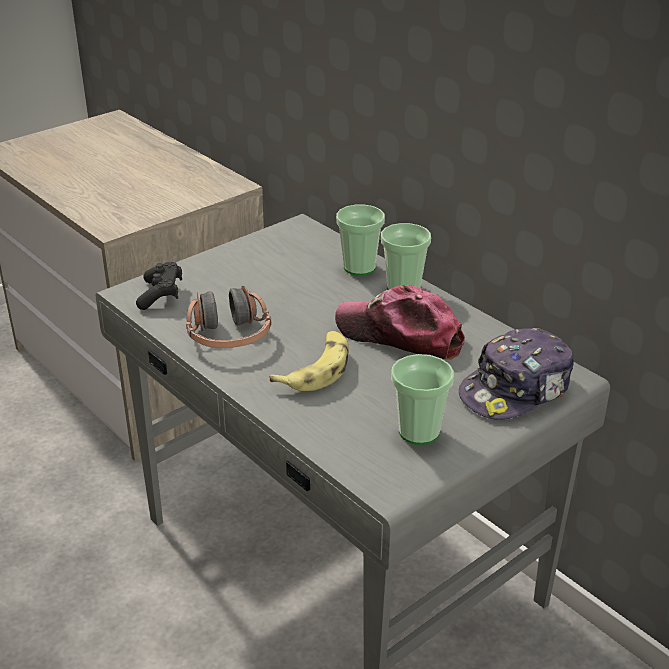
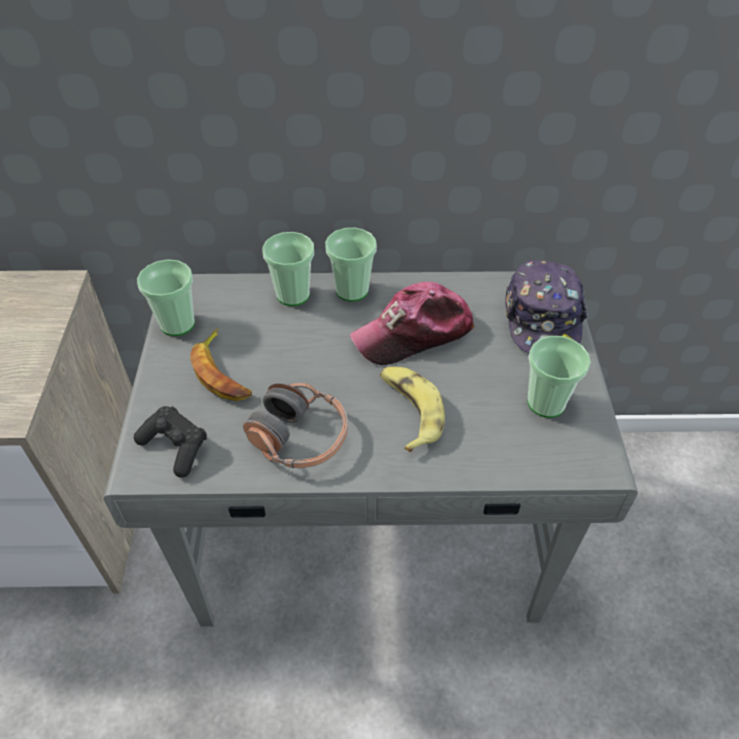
camera: 50 degrees left, 15 degrees up
(246, 278) = (223, 372): none -> banana
(264, 241) = (177, 324): none -> cup

